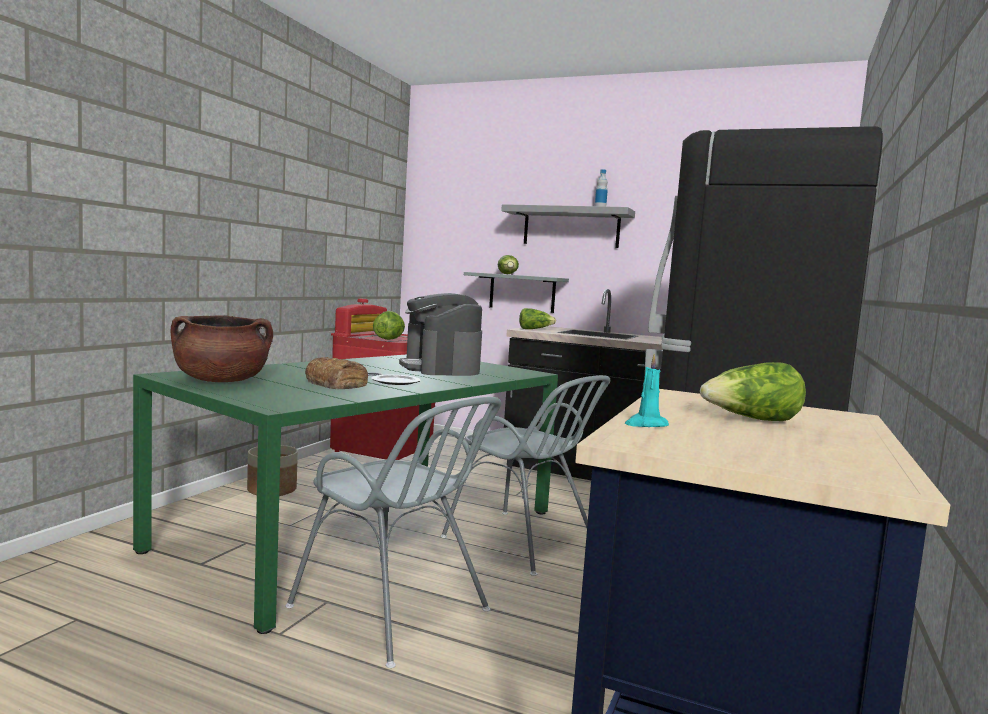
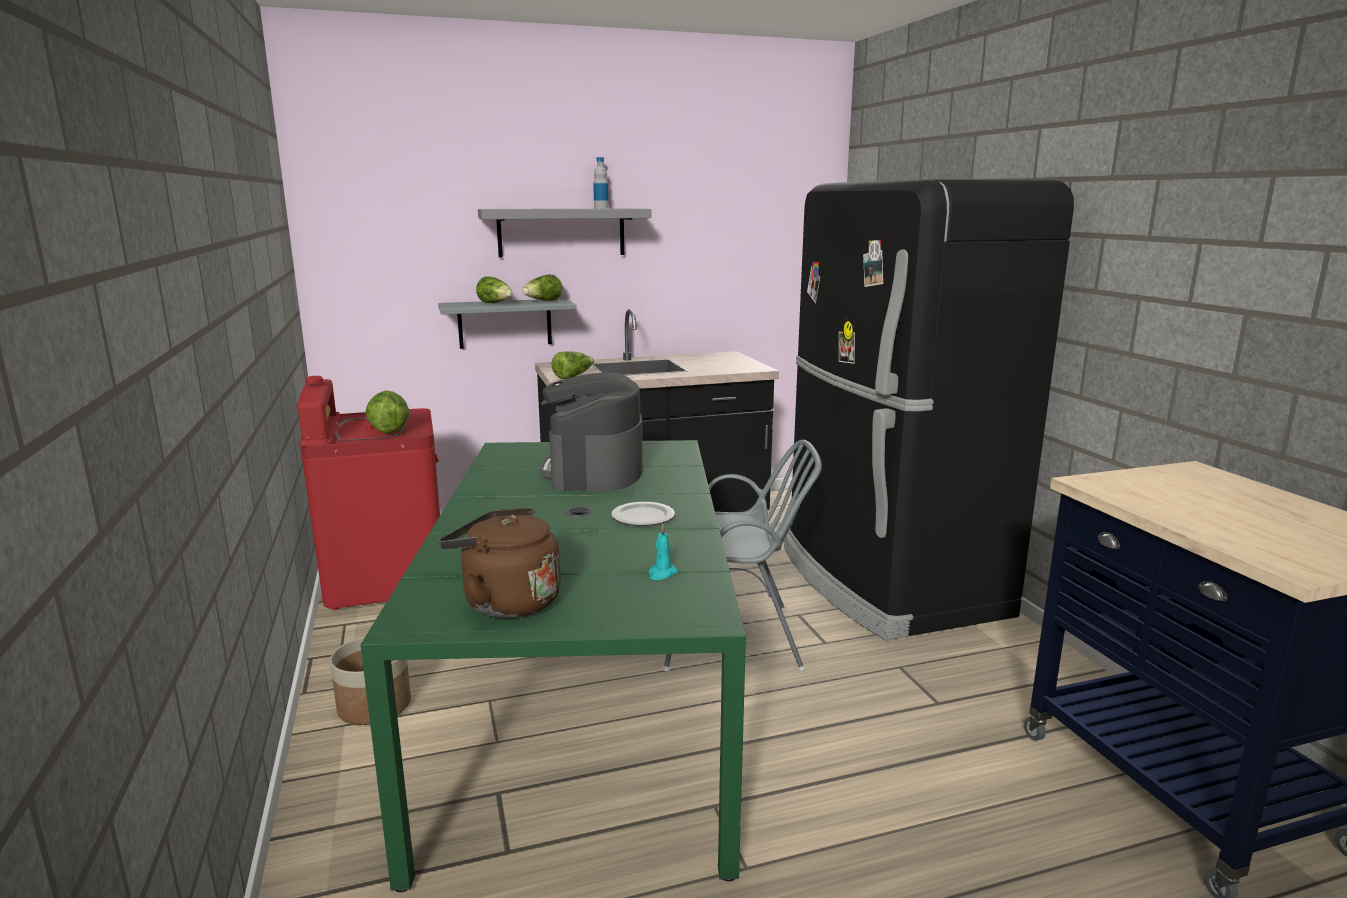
camera: 40 degrees left, 10 degrees up
(221, 381) = (506, 602): brown cooking pot -> brown kettle
(336, 383) = (611, 546): bread -> none
(394, 611) = (781, 776): grey chair -> none
(440, 368) = (594, 471): coffee machine -> coffee machine turned 60 degrees clockwise
(645, 424) = (1233, 541): turquoise candle -> turquoise candle (662, 573)
(751, 420) = (1216, 503): lettuce -> lettuce (543, 301)

